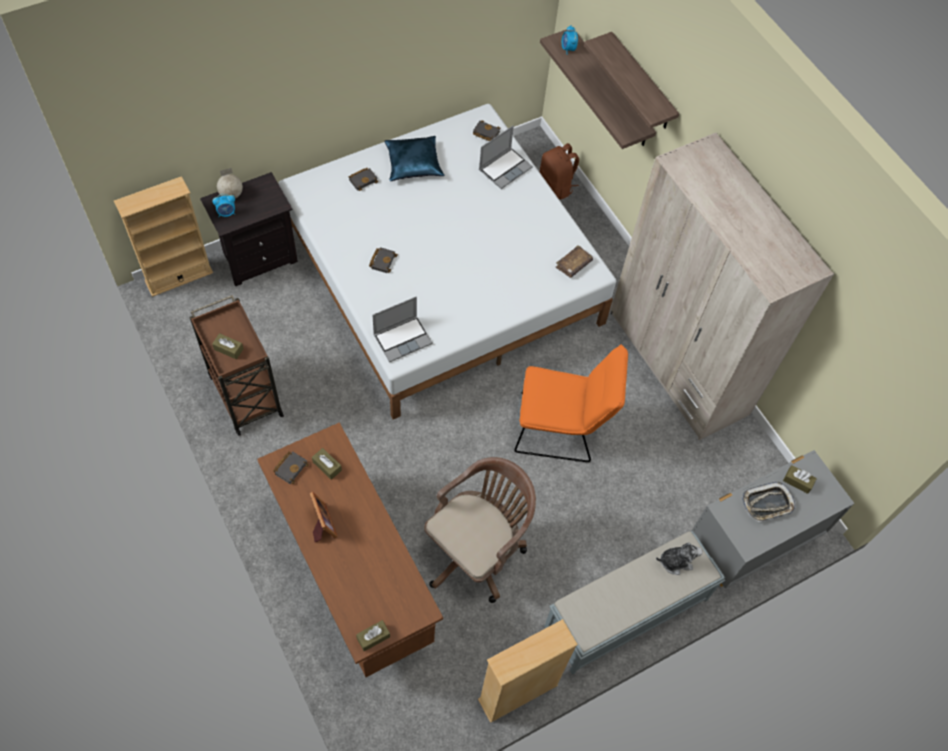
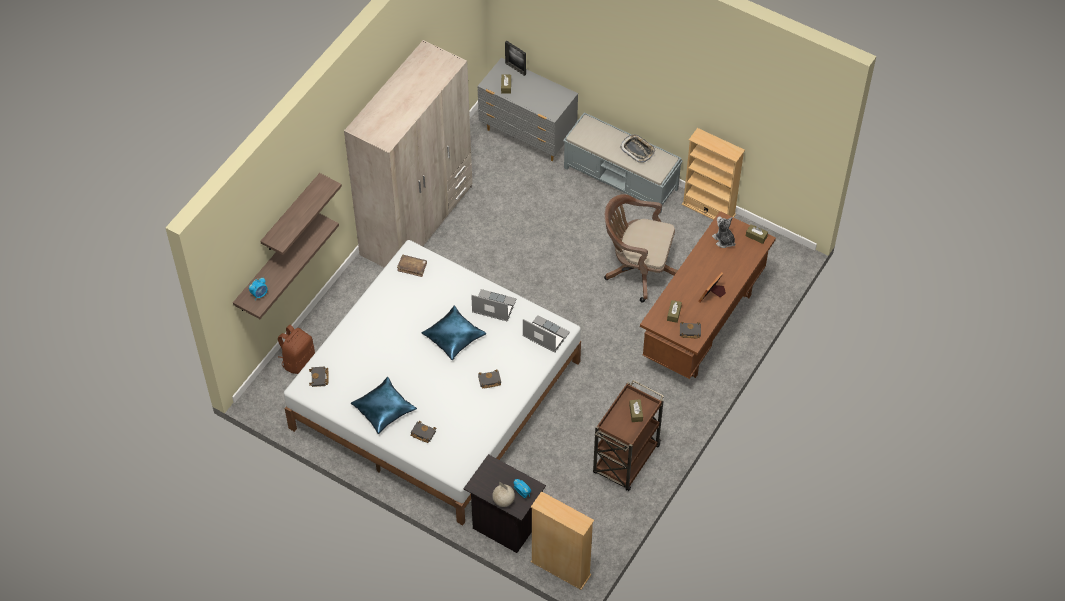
camera: 115 degrees left, 5 degrees down
(459, 257) = (453, 336): none -> blue pillow
(505, 168) = (348, 348): laptop -> laptop (493, 307)
(562, 429) = (517, 263): orange chair -> none
(675, 561) = (591, 137): plush toy -> plush toy (724, 240)
(767, 504) = (532, 95): tray -> tray (637, 150)
(825, 509) = (515, 68): none -> picture frame

